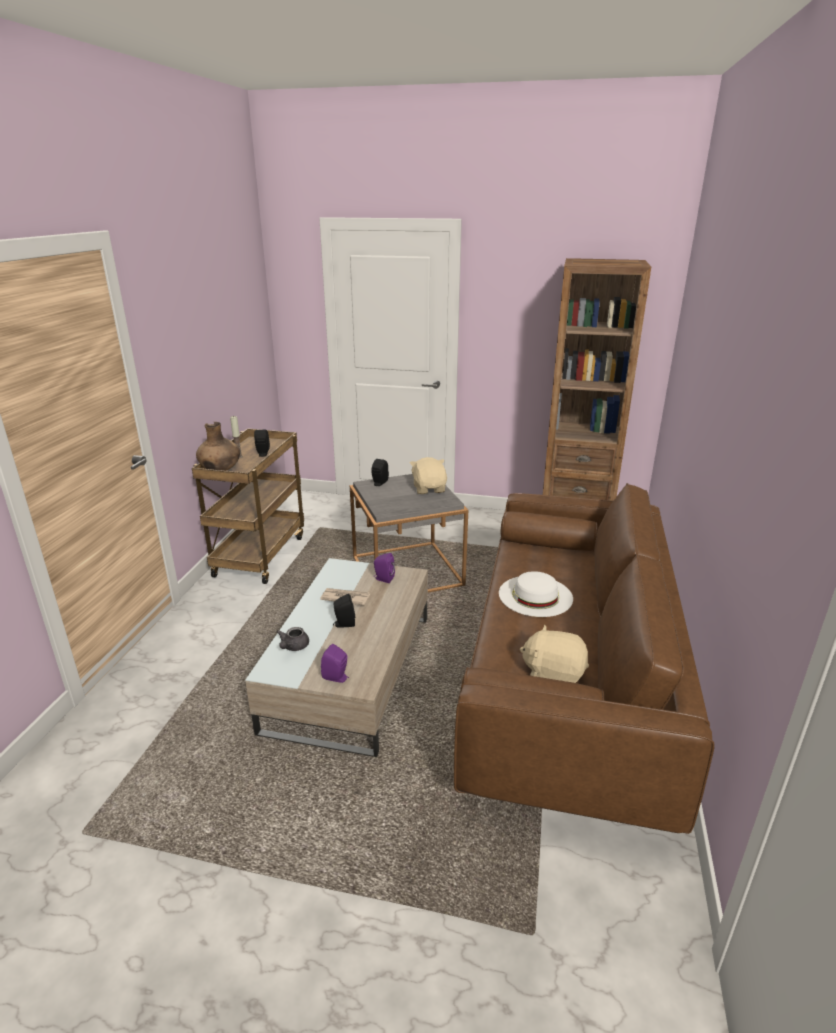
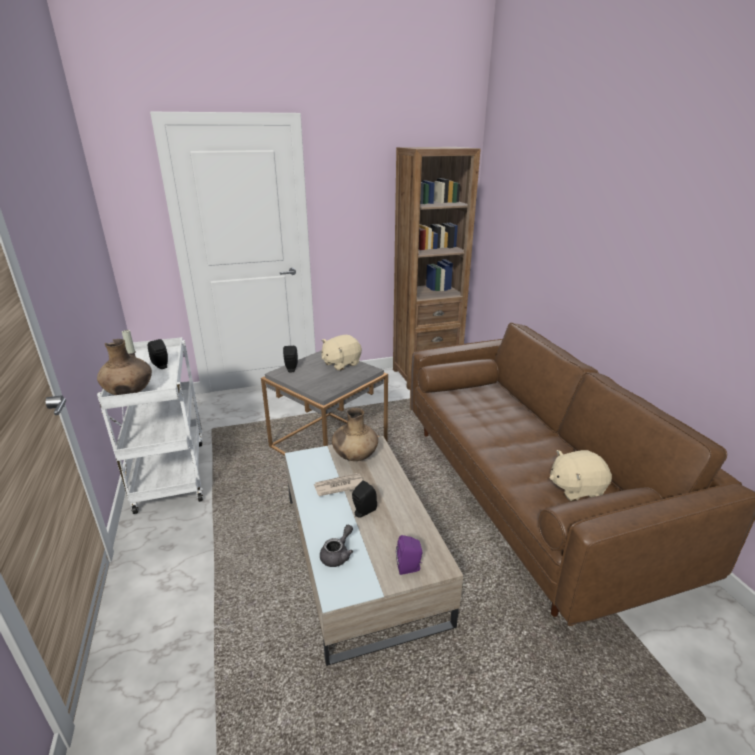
camera: 30 degrees left, 0 degrees up
(260, 554) = (170, 473): brown cart -> white cart
(293, 647) = (338, 555): grey teapot -> grey teapot turned 135 degrees counterclockwise
(383, 579) = (355, 456): purple speaker -> brown vase
(429, 489) = (341, 363): beige plush toy -> beige plush toy turned 90 degrees counterclockwise
(535, 595) = (497, 430): white hat -> none

